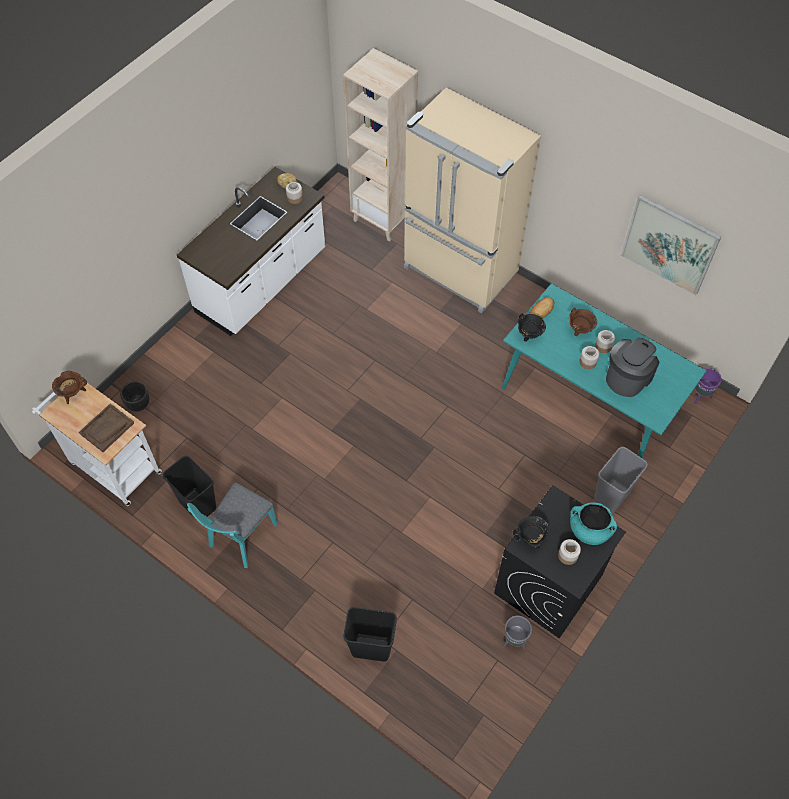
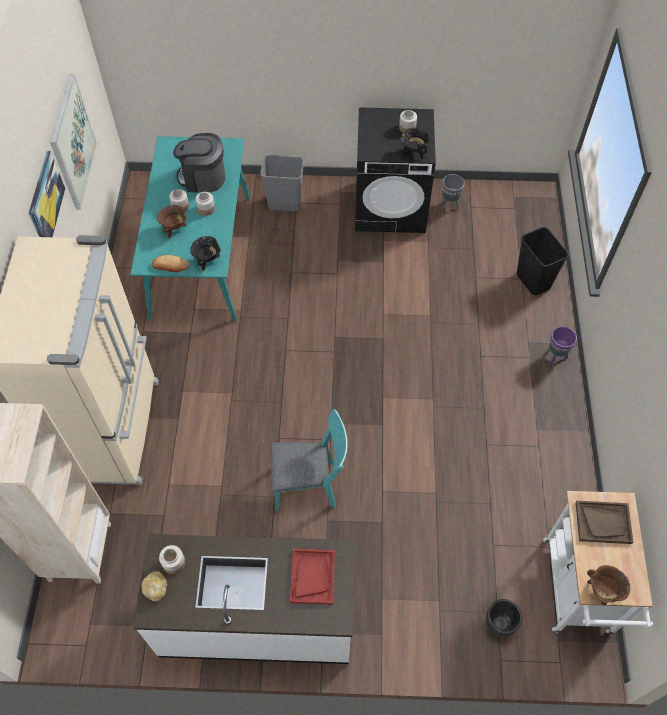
camera: 125 degrees left, 0 degrees up
(197, 505) = (543, 482): black trash can -> none
(225, 255) = (312, 576): none -> red tray
(240, 539) = (540, 424): turquoise chair -> turquoise chair (310, 485)
(589, 530) = (376, 125): turquoise cooking pot -> none
(594, 188) = (45, 200): none -> picture
(700, 396) = (145, 189): purple planter -> purple planter (555, 357)

